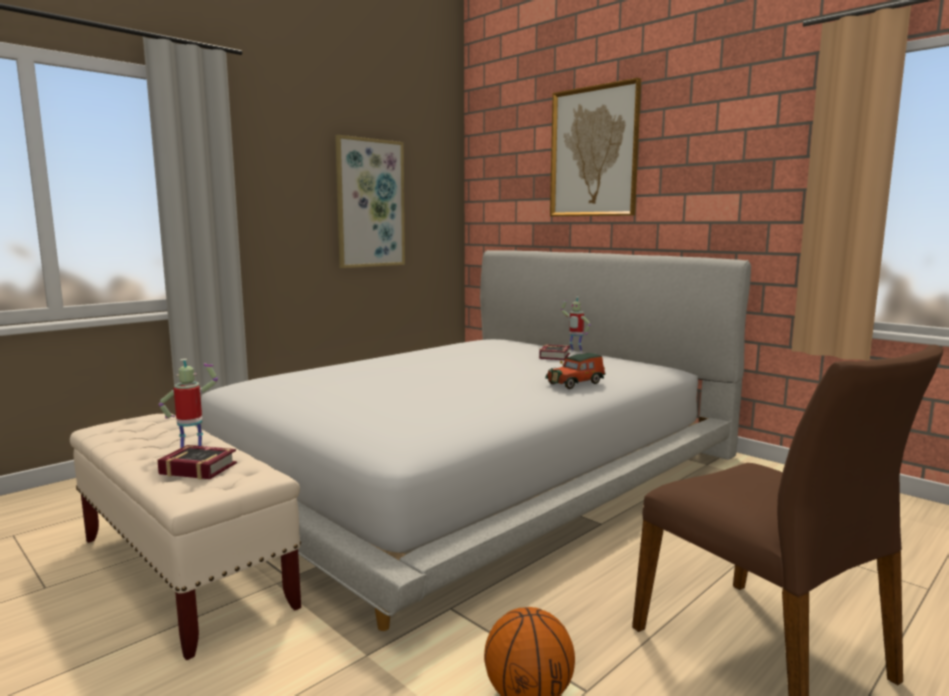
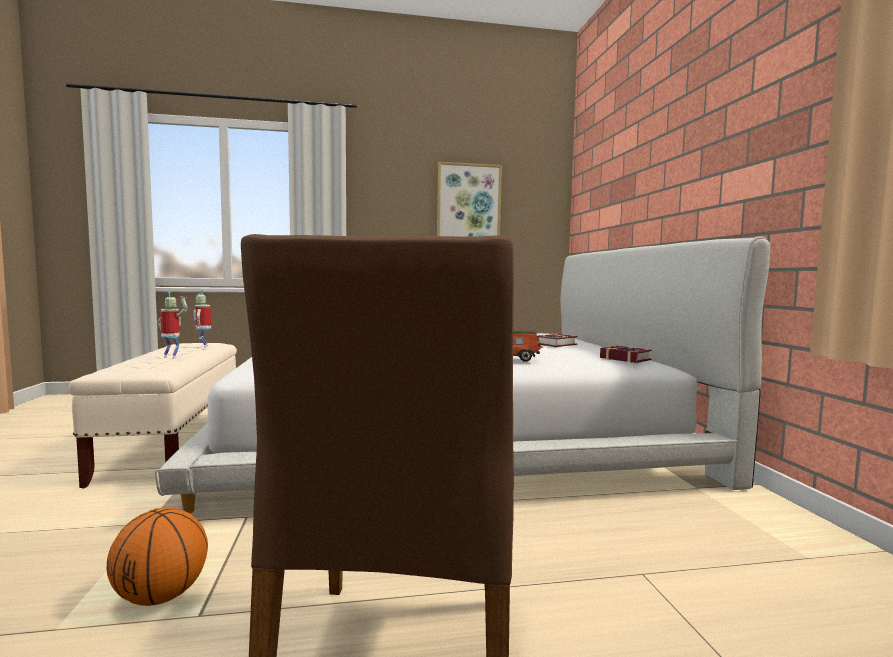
camera: 35 degrees right, 5 degrees down
(197, 468) = (145, 363): book -> book (624, 358)
(575, 352) = (591, 345): toy robot -> toy robot (203, 346)
(594, 152) = (650, 147): picture -> none

